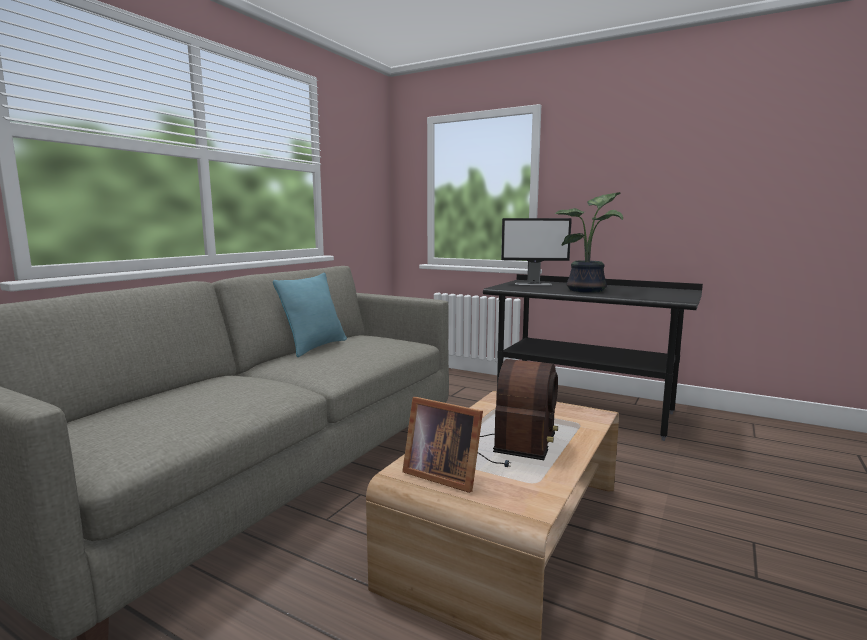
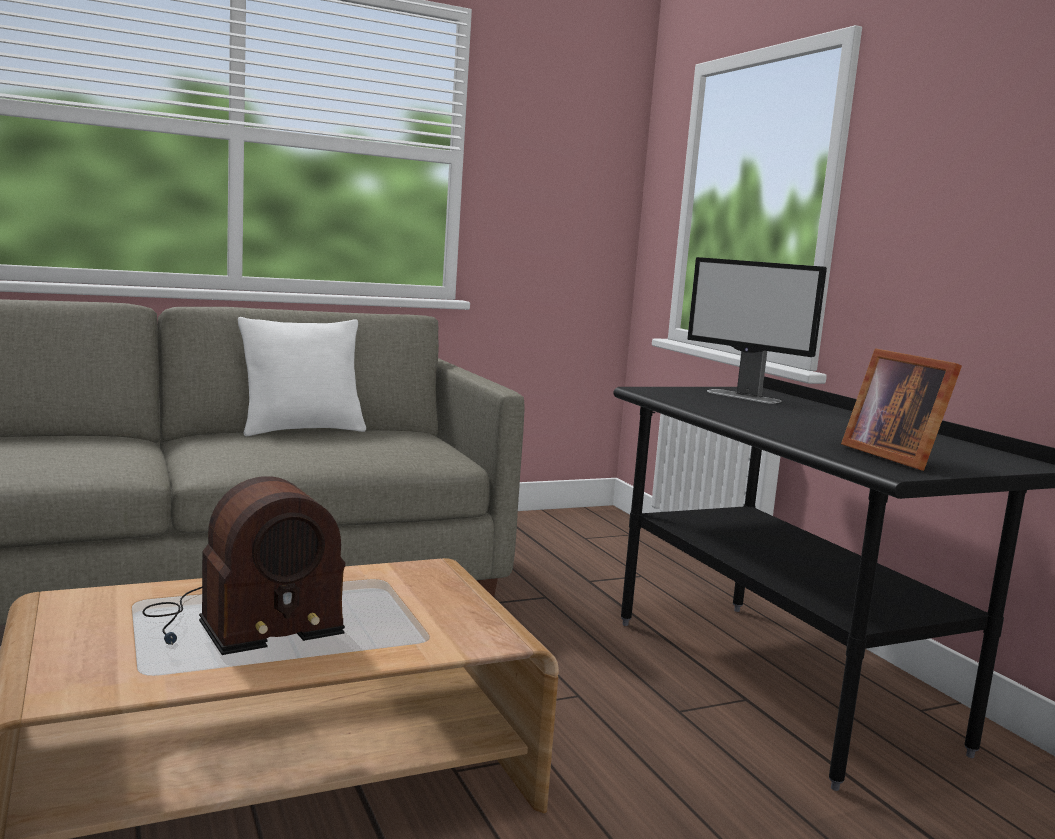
camera: 35 degrees right, 0 degrees up
(315, 347) = (302, 430): turquoise pillow -> white pillow
(441, 474) = (85, 619): picture frame -> picture frame (894, 456)
(589, 290) = (790, 422): potted plant -> none

